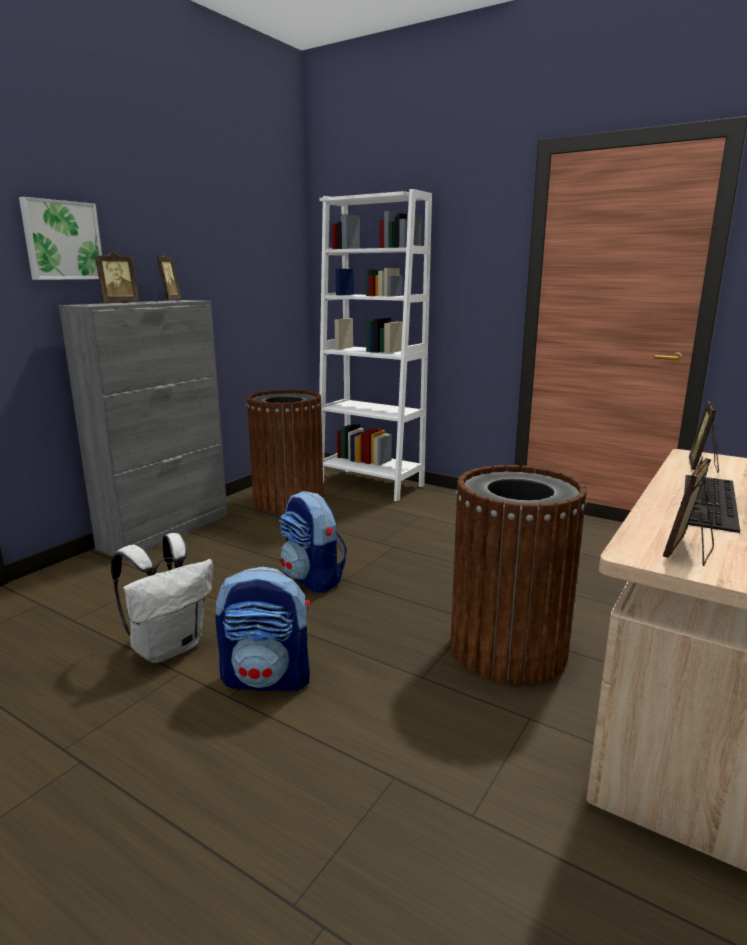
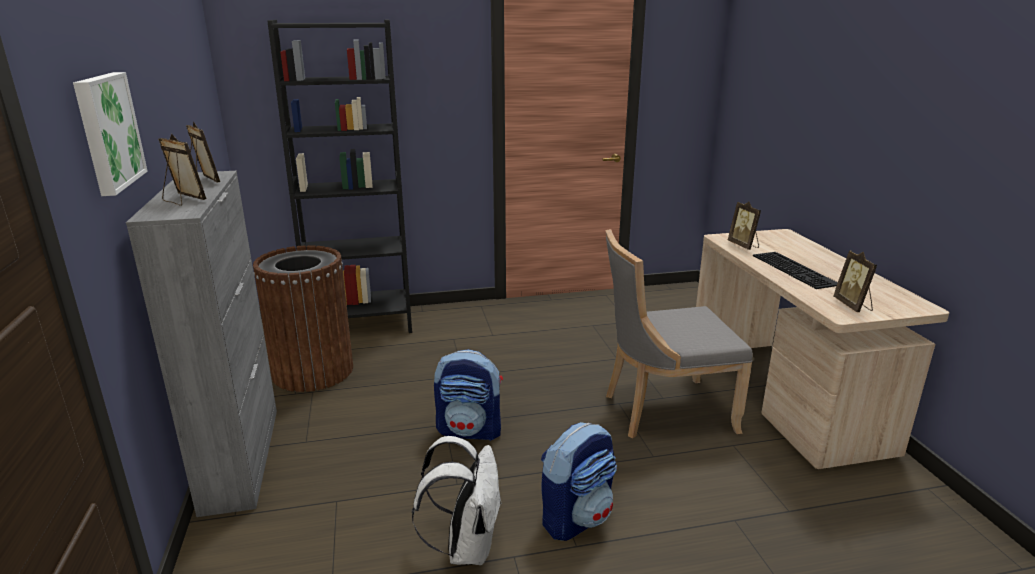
camera: 45 degrees left, 5 degrees up
(119, 303) = (183, 200): picture frame -> picture frame turned 60 degrees counterclockwise
(370, 484) = (361, 324): white bookcase -> black bookcase
(507, 648) = (663, 411): brown trash can -> grey chair

